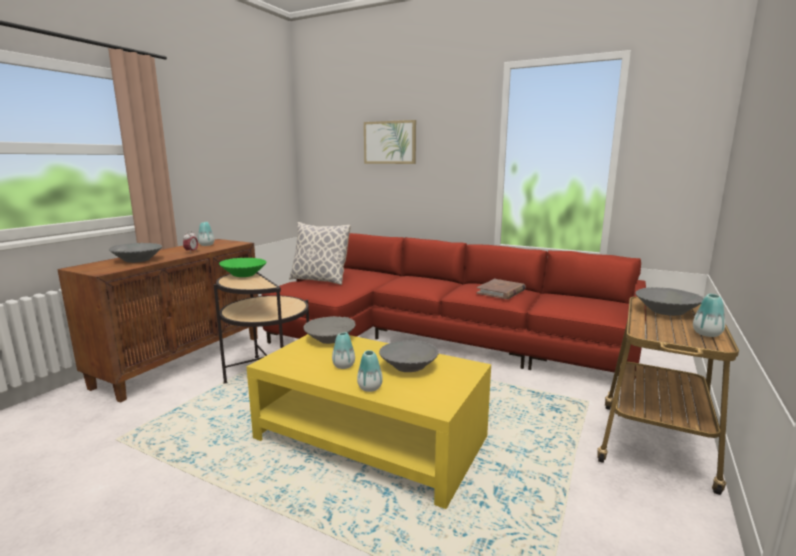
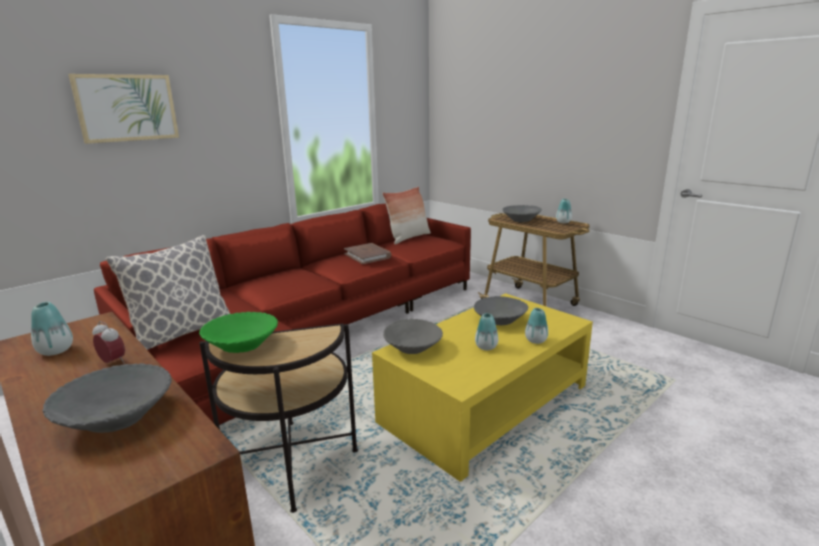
camera: 70 degrees left, 5 degrees up
(591, 298) = (408, 238): none -> pillow

